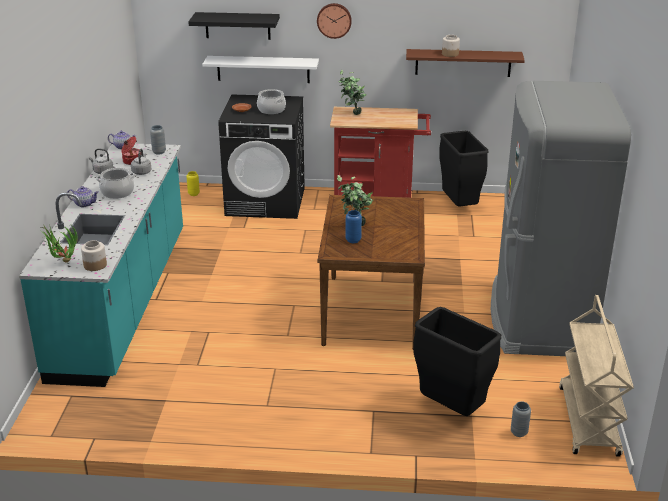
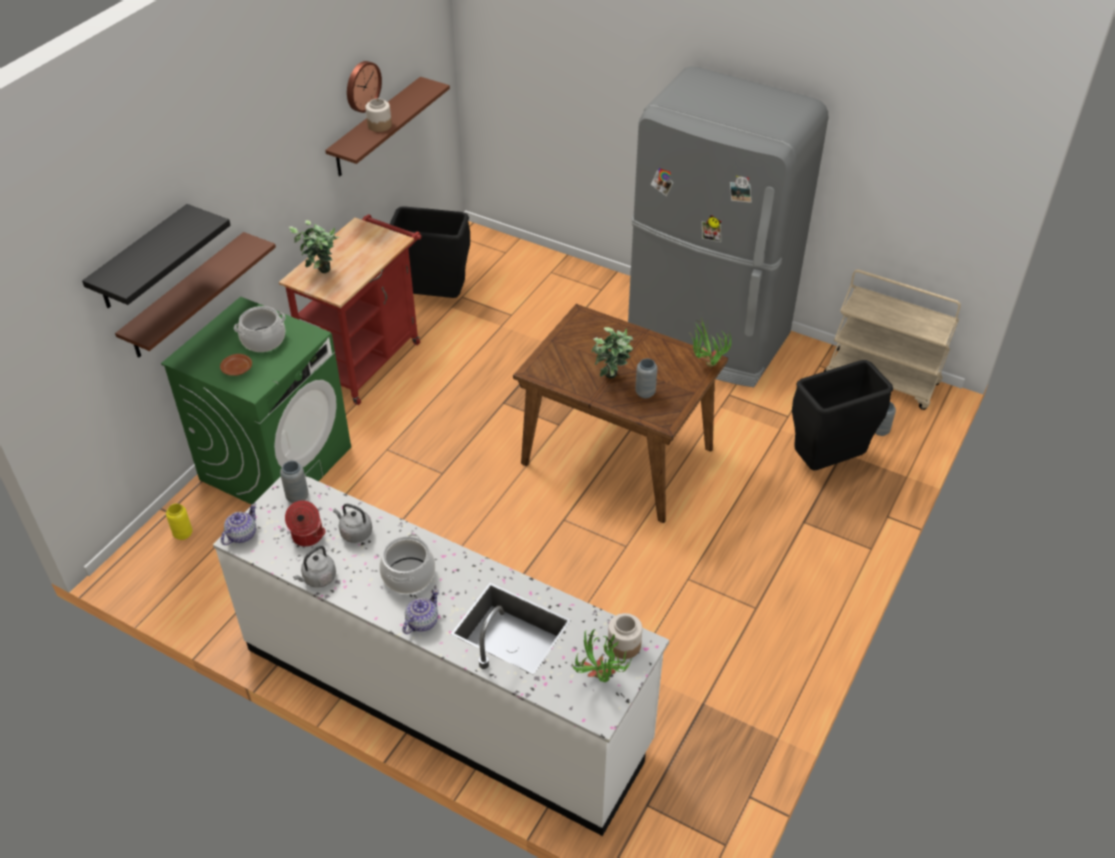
camera: 65 degrees left, 15 degrees up
(123, 301) = (445, 695): turquoise counter -> white counter
(263, 69) = (186, 296): white shelf -> brown shelf
(266, 201) = (276, 463): black washing machine -> green washing machine
(334, 20) = (248, 166): wall clock -> wall clock (361, 86)
(353, 240) = (645, 393): blue vase -> grey vase
(405, 256) = (705, 366): none -> potted plant

